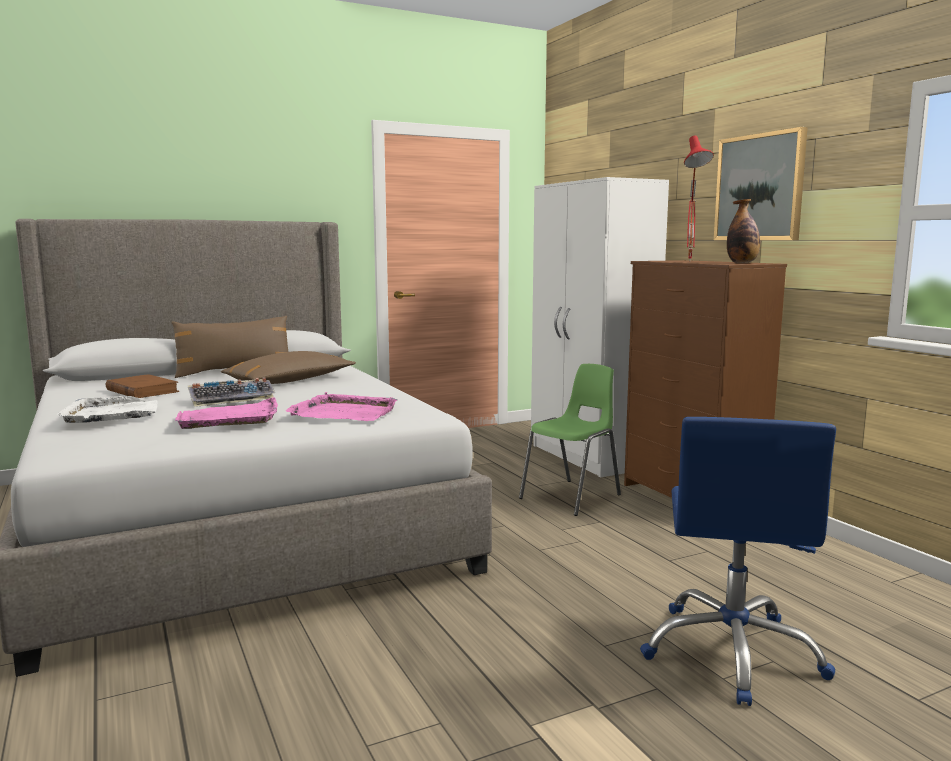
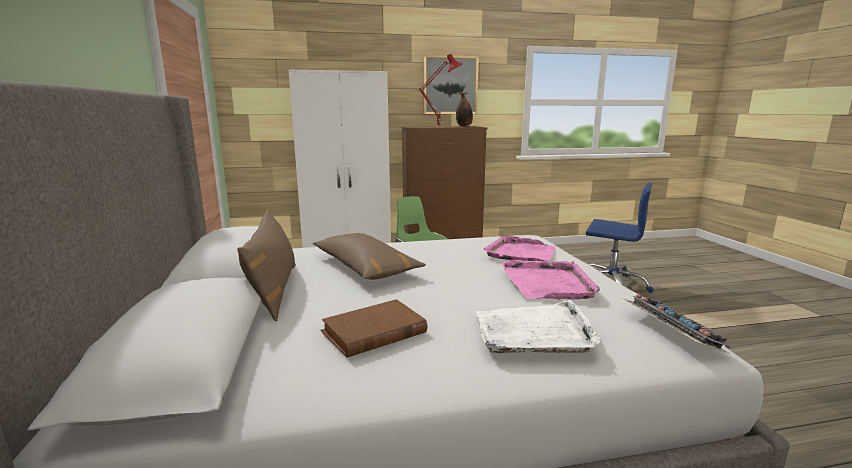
camera: 75 degrees left, 5 degrees up
(232, 399) = (459, 284): keyboard -> keyboard (669, 331)

